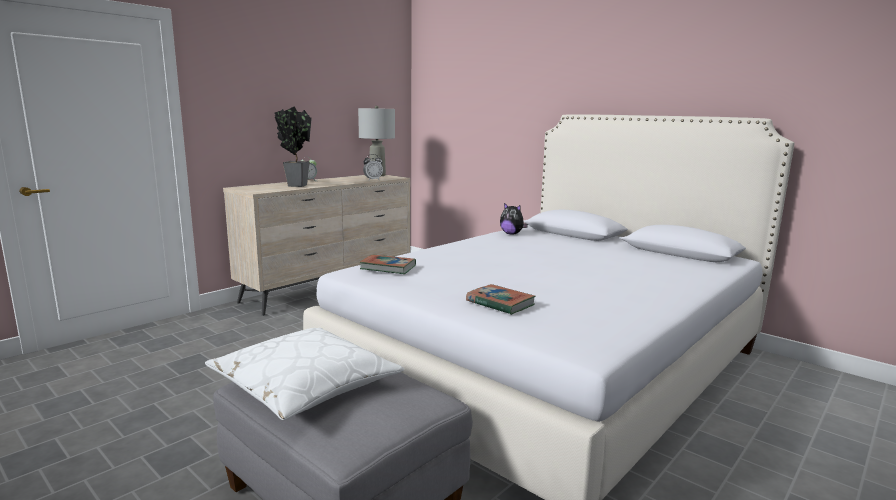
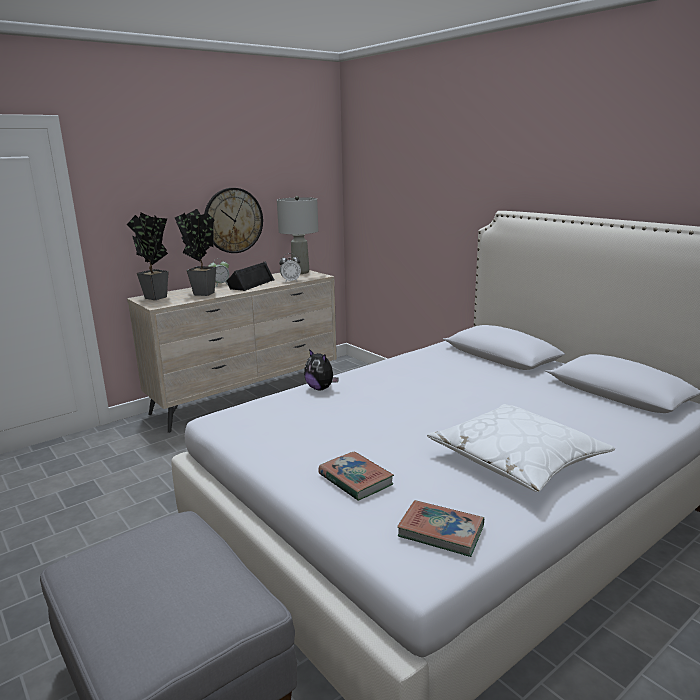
camera: 10 degrees right, 5 degrees up
(253, 188) = (156, 298): none -> potted plant
(305, 386) = (124, 575): white pillow -> white pillow (517, 459)
(319, 124) = (233, 220): none -> wall clock
(337, 181) = (250, 284): none -> black speaker
(388, 268) = (258, 415): book -> book (441, 532)
(512, 234) = (426, 356): plush toy -> plush toy (321, 388)

